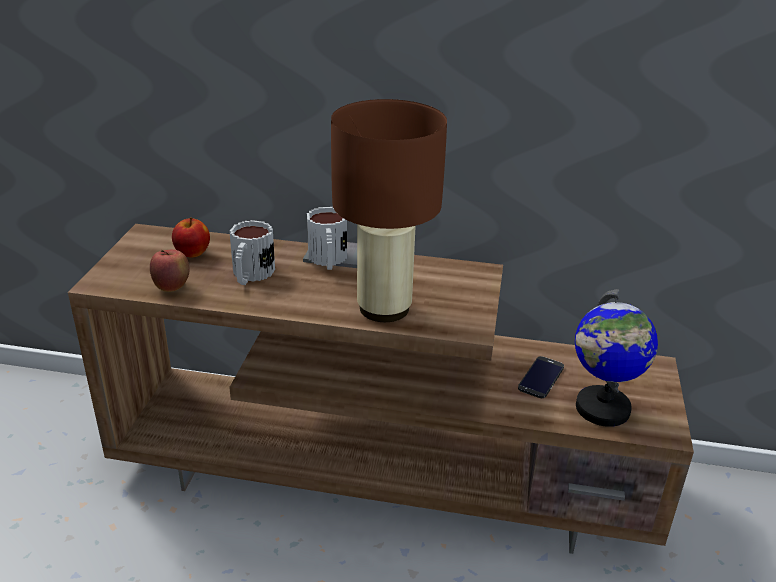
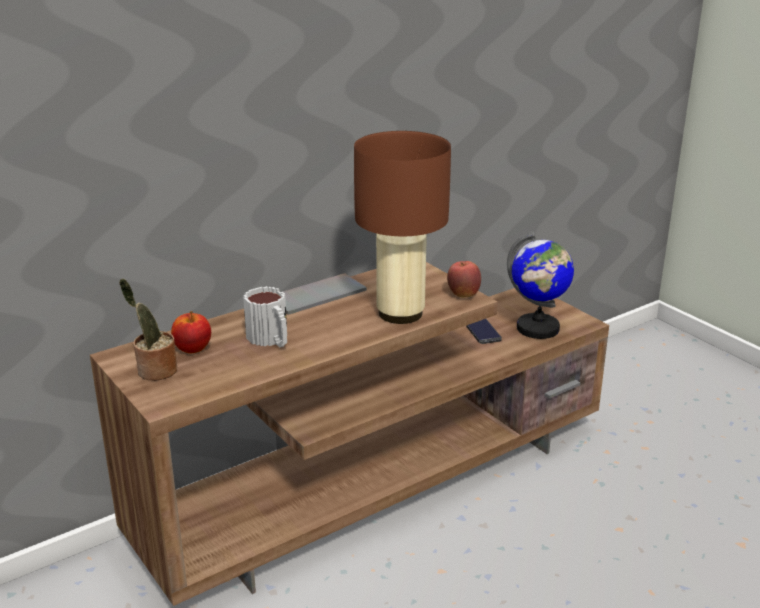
camera: 45 degrees left, 5 degrees down
(141, 256) = (154, 371): none -> potted plant
(172, 287) = (230, 376): apple -> apple (463, 295)
(328, 260) = (309, 304): mug -> none

